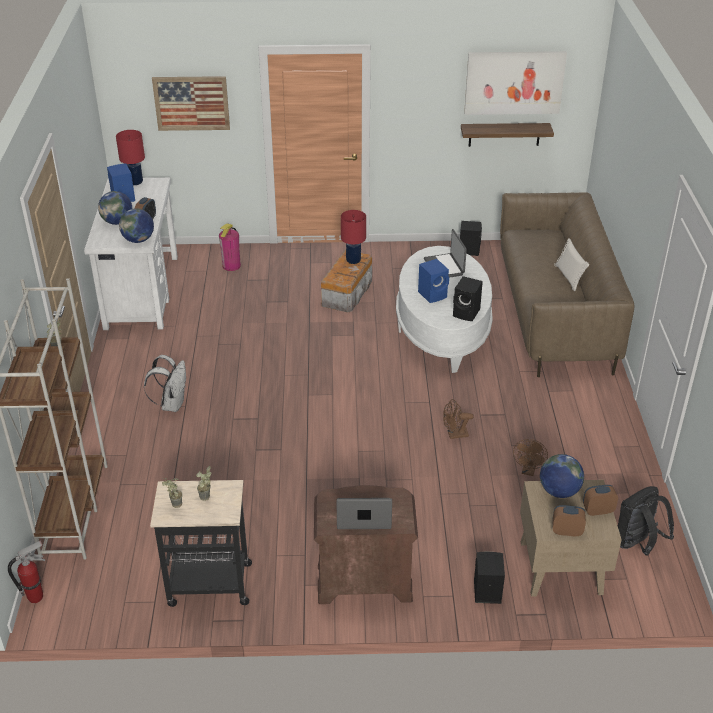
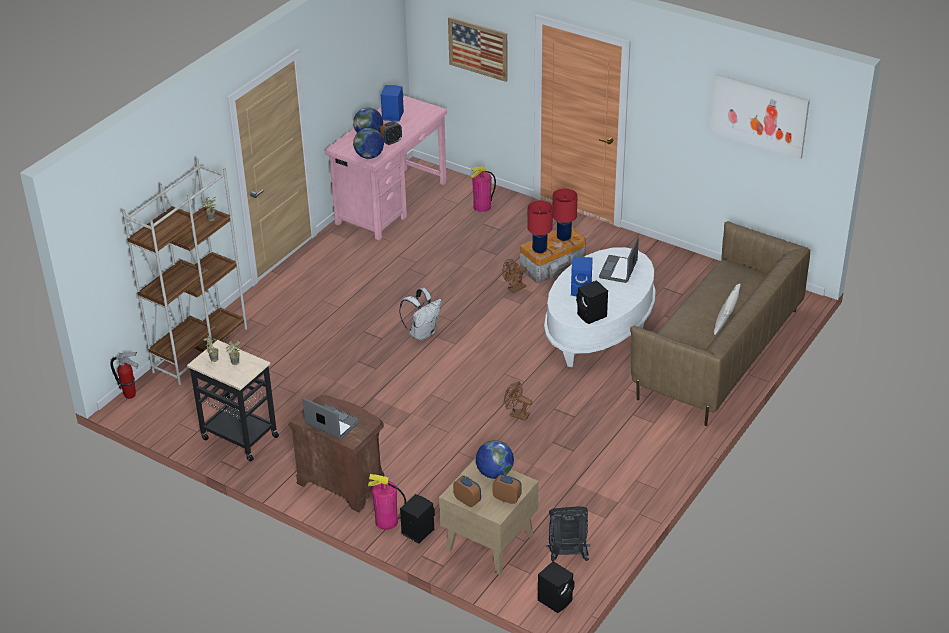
camera: 35 degrees right, 0 degrees up
(135, 183) = (415, 105): red table lamp -> red table lamp (539, 250)
(141, 292) = (391, 203): white desk -> pink desk
(172, 404) = (331, 302): white backpack -> white backpack (422, 333)
(447, 597) = (386, 521): none -> fire extinguisher
(469, 250) = (703, 268): black speaker -> black speaker (556, 599)
(504, 134) = (749, 163): shelf -> none
(528, 471) = (544, 466): brown fan -> brown fan (514, 289)

